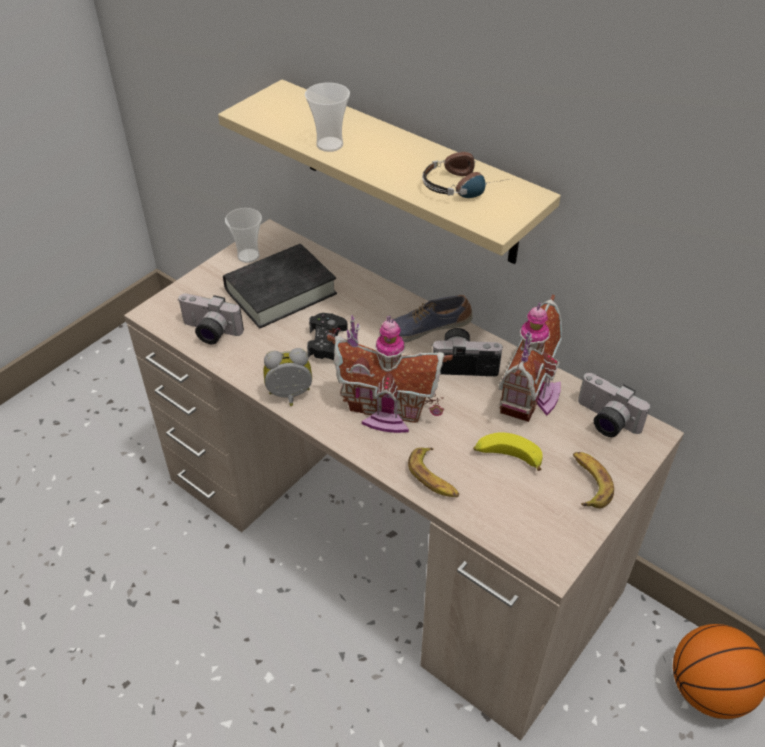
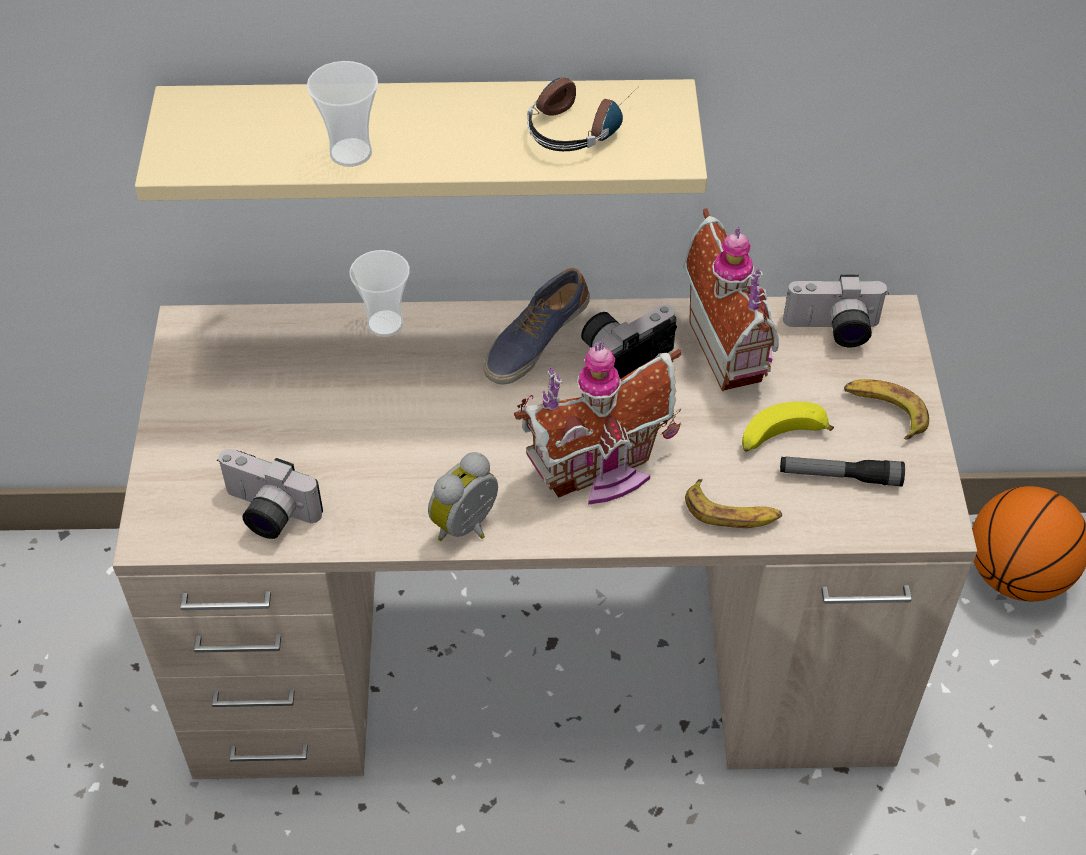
camera: 40 degrees left, 5 degrees up
(209, 332) = (266, 513): camera -> camera turned 45 degrees clockwise
(248, 256) = (194, 376): cup -> cup (385, 324)
(280, 292) = (298, 399): black book -> none
(328, 344) = (438, 431): black game controller -> none
(519, 500) = (840, 476): none -> flashlight

